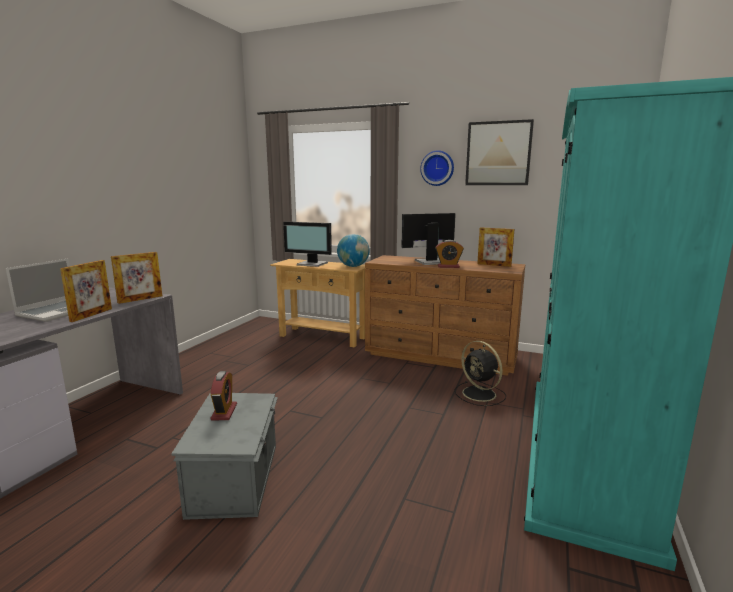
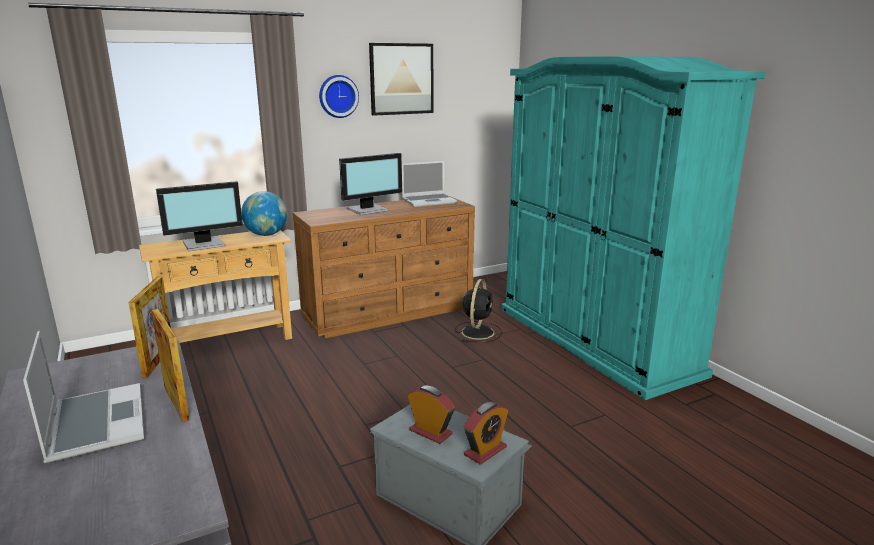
camera: 50 degrees left, 5 degrees up
(430, 261) = (368, 210): monitor -> monitor turned 150 degrees counterclockwise
(448, 266) = (401, 212): alarm clock -> alarm clock (485, 451)
(480, 394) = (478, 331): black fan -> black fan turned 75 degrees counterclockwise
(494, 265) = (429, 201): picture frame -> laptop

